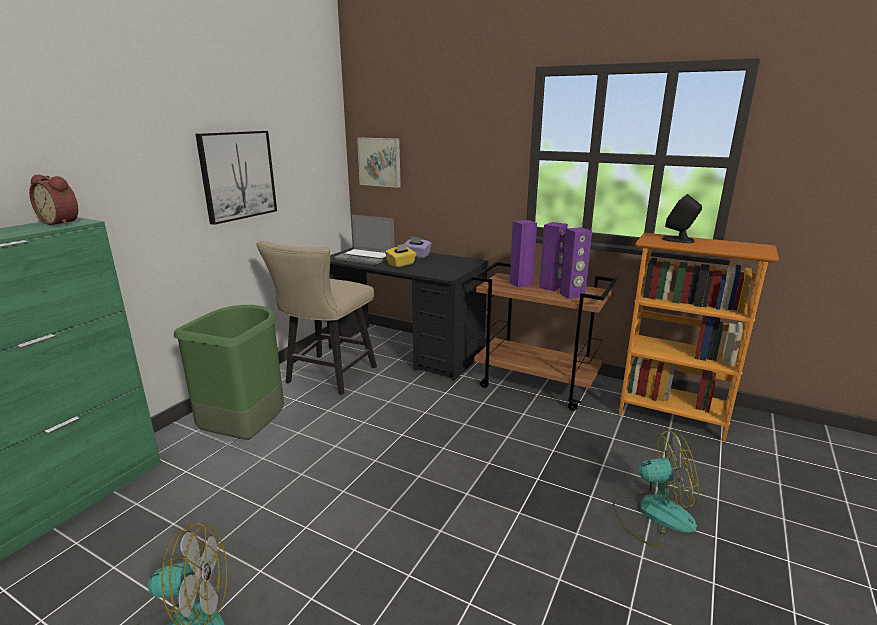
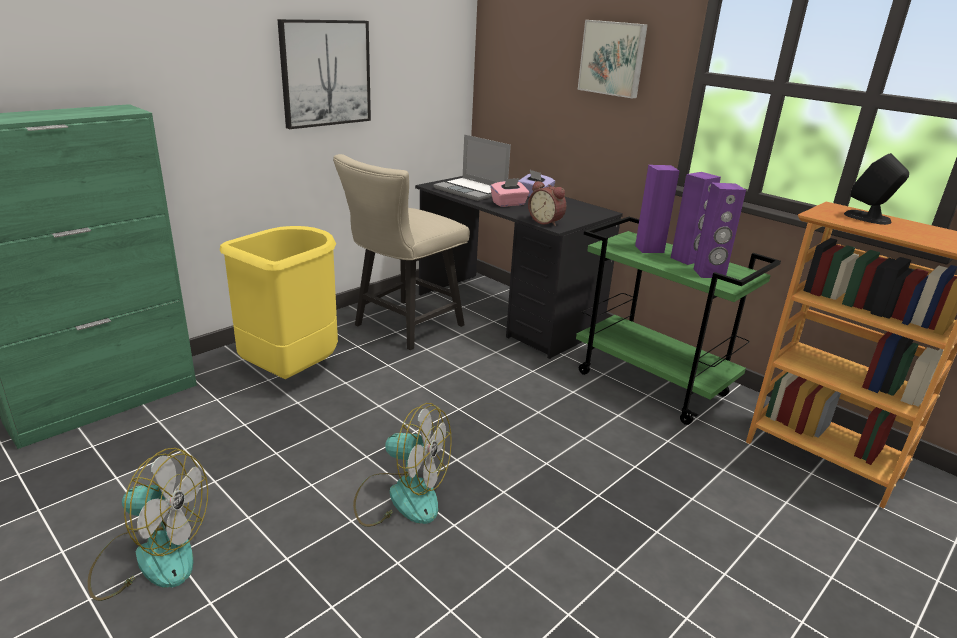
camera: 15 degrees right, 5 degrees up
(62, 222) = (111, 110): alarm clock -> alarm clock (546, 222)
(246, 432) = (292, 371): green trash can -> yellow trash can
(380, 162) = (511, 70): picture -> picture (613, 58)
(401, 264) = (509, 204): yellow tissue box -> pink tissue box
(537, 385) = (653, 384): brown cart -> green cart
(653, 514) = (728, 572): fan -> fan (401, 496)

